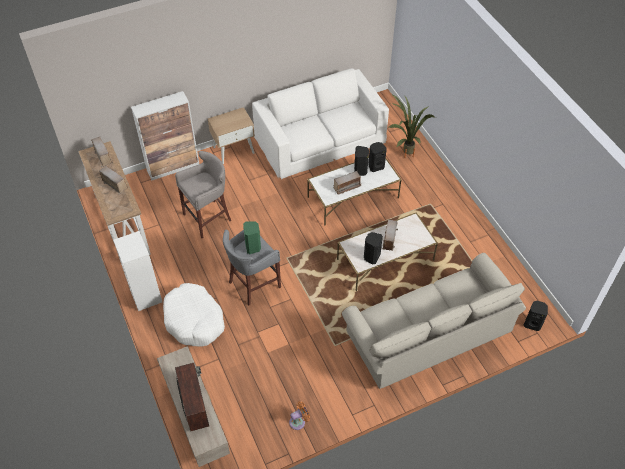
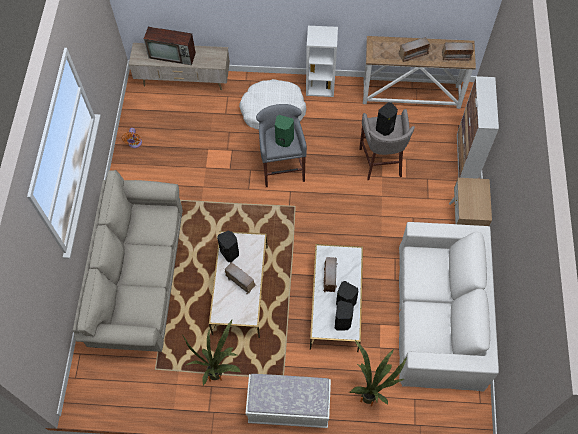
camera: 120 degrees right, 10 degrees up
(448, 191) = (289, 408): none -> white bench
(459, 240) = (220, 376): none -> potted plant
(532, 324) = (86, 380): black speaker -> black speaker (385, 129)

